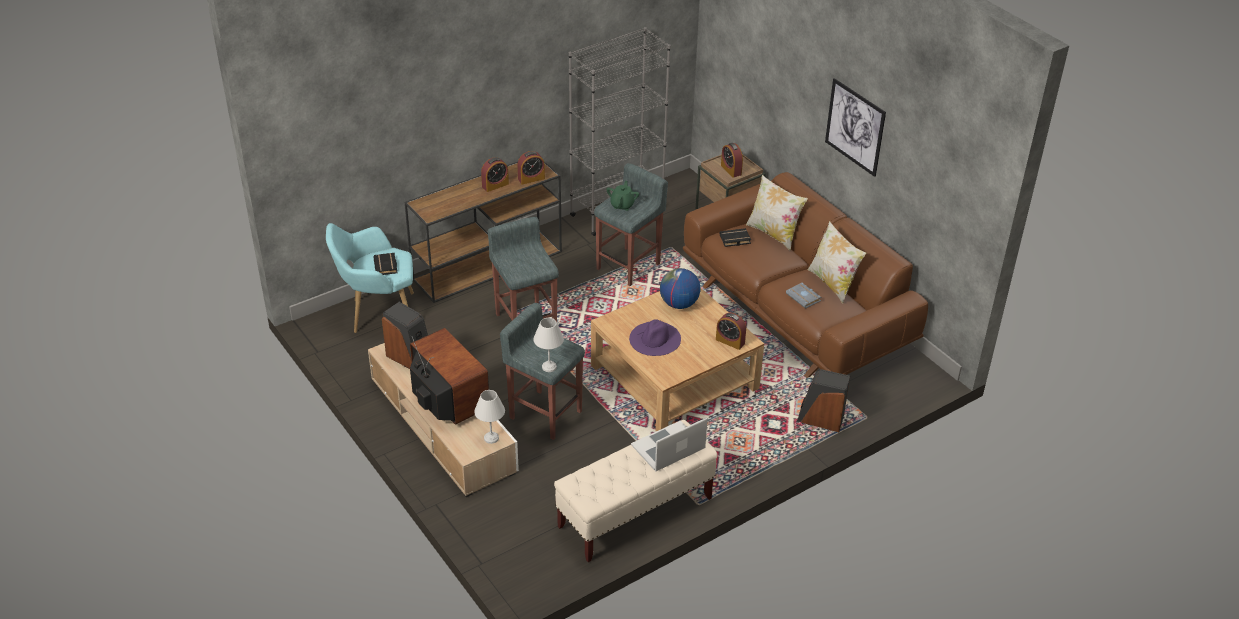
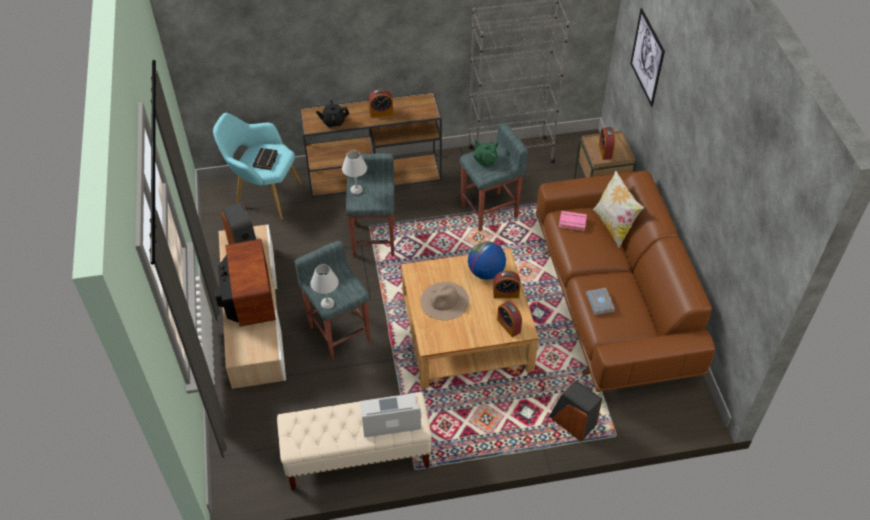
camera: 25 degrees right, 10 degrees up
(450, 205) = (333, 122): none -> black teapot
(492, 438) = (263, 349): white table lamp -> white table lamp (356, 190)
(531, 179) = (415, 114): alarm clock -> alarm clock (506, 293)
(622, 205) = (485, 160): green teapot -> green teapot turned 75 degrees counterclockwise
(655, 338) = (444, 301): purple hat -> beige hat
(734, 240) = (571, 223): black book -> pink book
(832, 284) = (638, 296): pillow -> none
(855, 127) = (699, 156): picture -> picture (647, 57)

